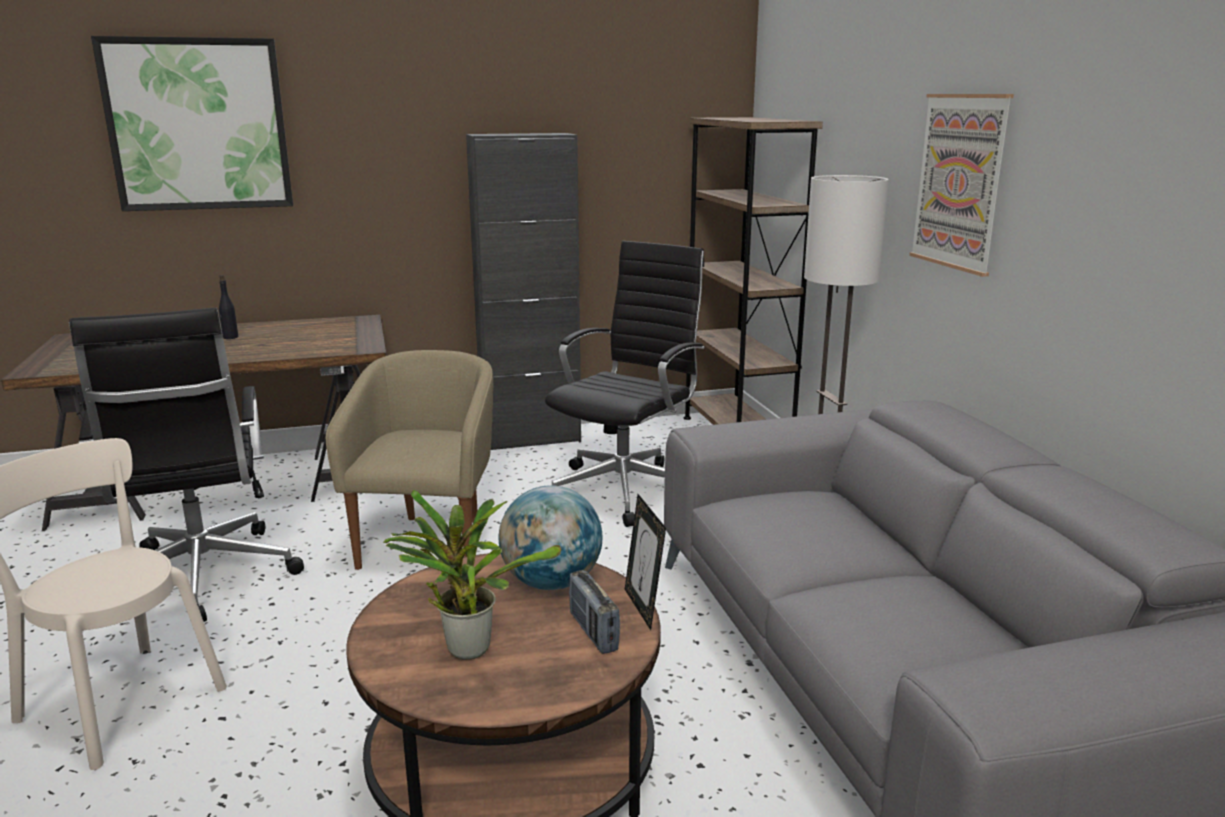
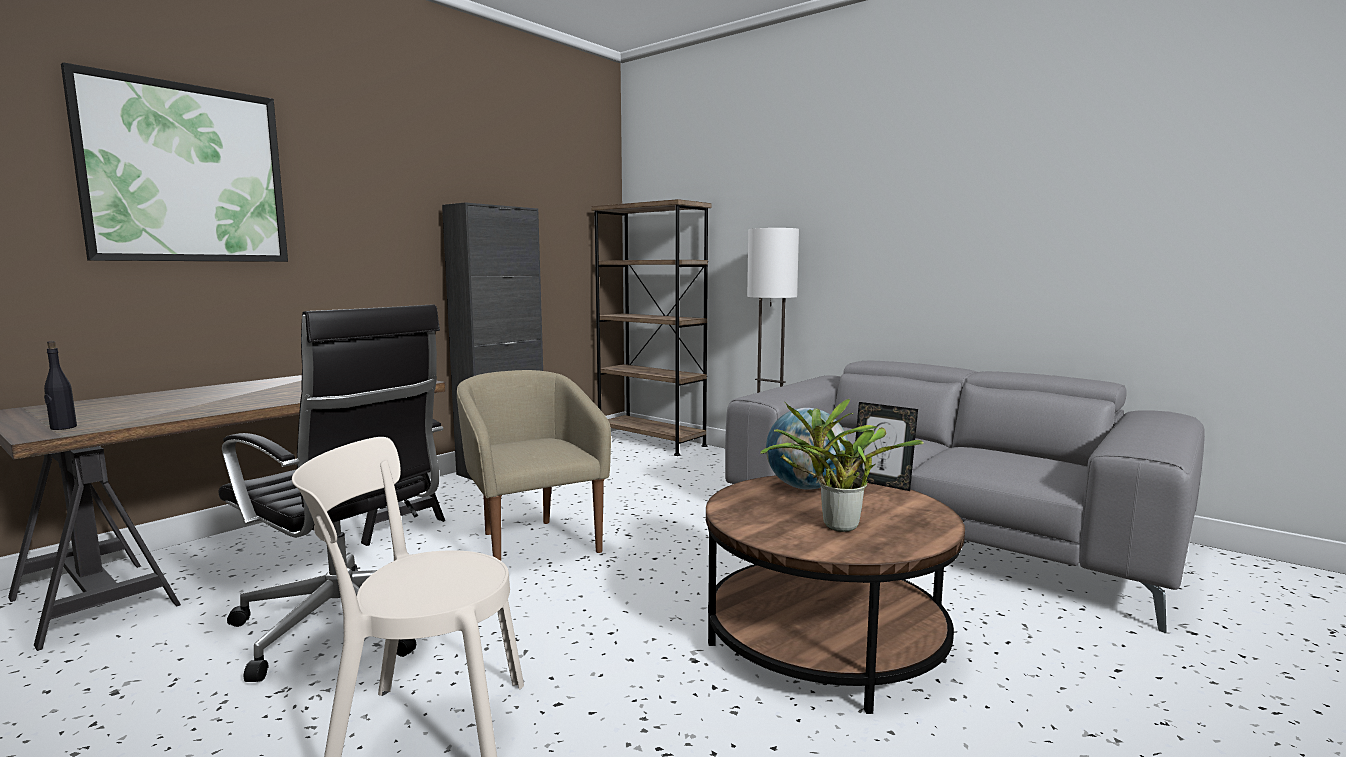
camera: 35 degrees left, 10 degrees down
(230, 337) = (247, 391): black bottle -> black bottle (63, 427)
(593, 632) = (885, 500): radio -> none
(626, 489) = (627, 481): black office chair -> none
(960, 182) = (855, 225): picture -> none

